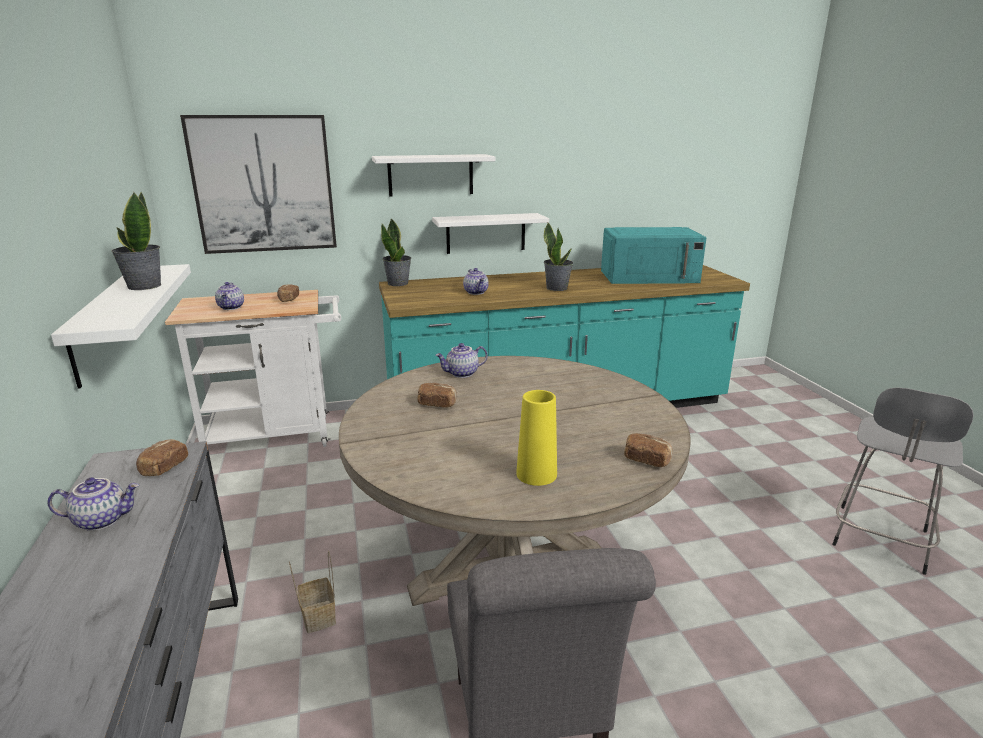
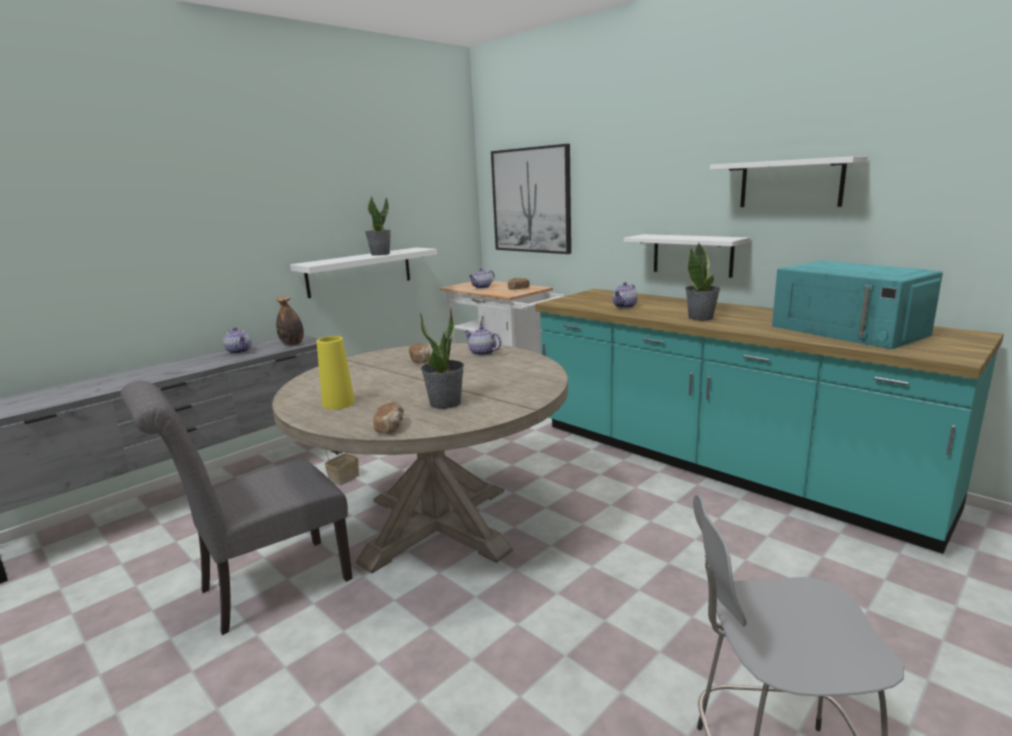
camera: 60 degrees right, 5 degrees down
(163, 467) = (292, 344): bread -> bottle
(398, 283) = (599, 291): potted plant -> potted plant (445, 403)
(430, 175) = (644, 193): white shelf -> white shelf (790, 183)

